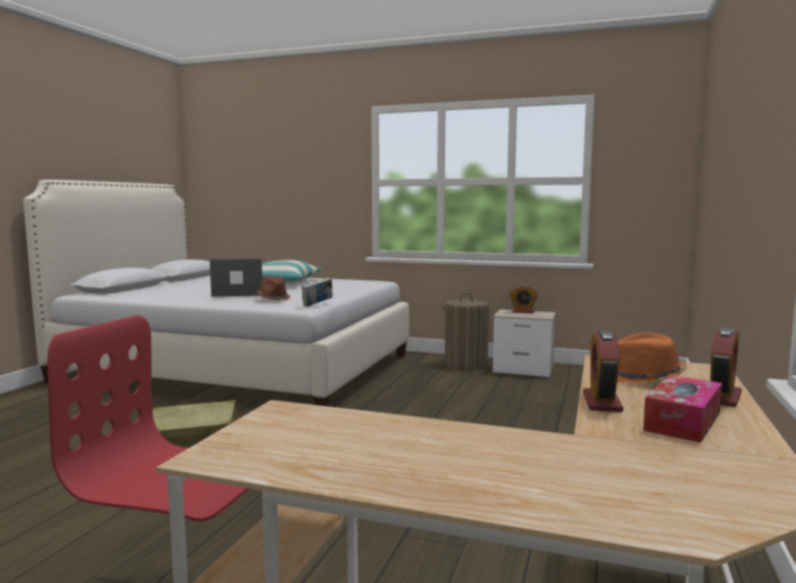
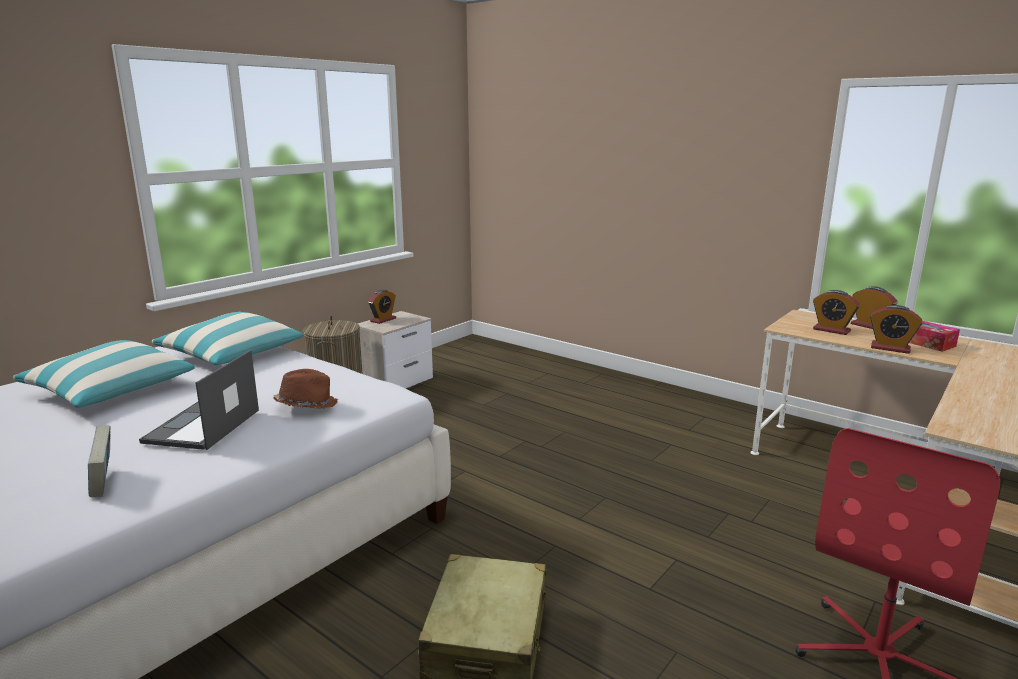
camera: 70 degrees left, 10 degrees up
(317, 305) = (385, 386): book -> book (104, 483)
(347, 285) = (232, 354): none -> pillow
(645, 378) = (831, 330): orange hat -> alarm clock

